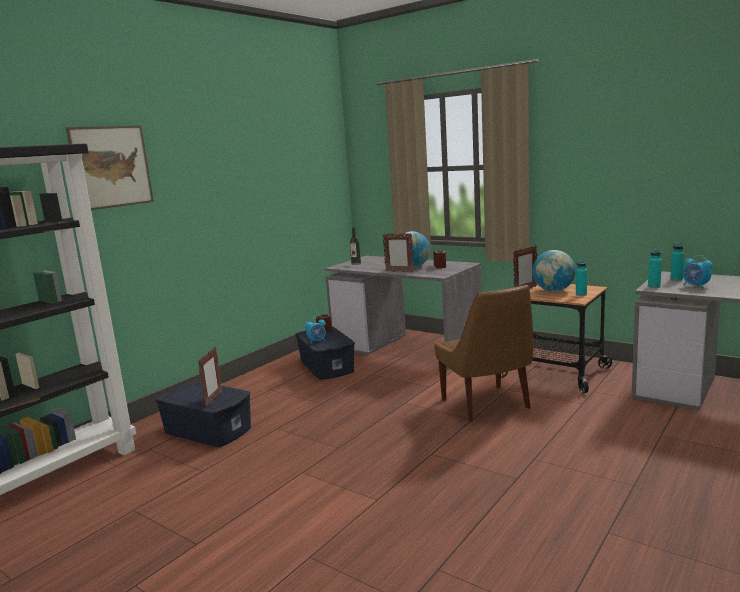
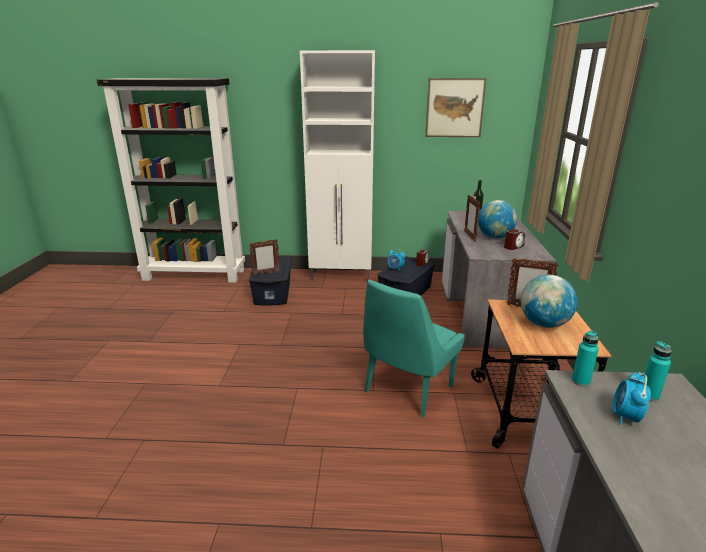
camera: 55 degrees right, 10 degrees up
(111, 167) = (270, 94): picture -> picture (454, 108)
(239, 385) = (341, 276): none -> white cabinet
(486, 405) = (406, 390): brown chair -> turquoise chair
(581, 294) = (548, 343): turquoise bottle -> none

